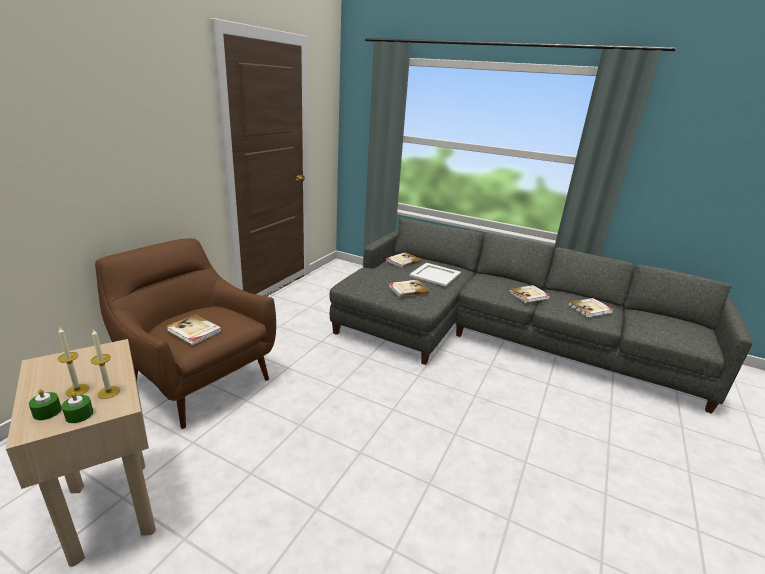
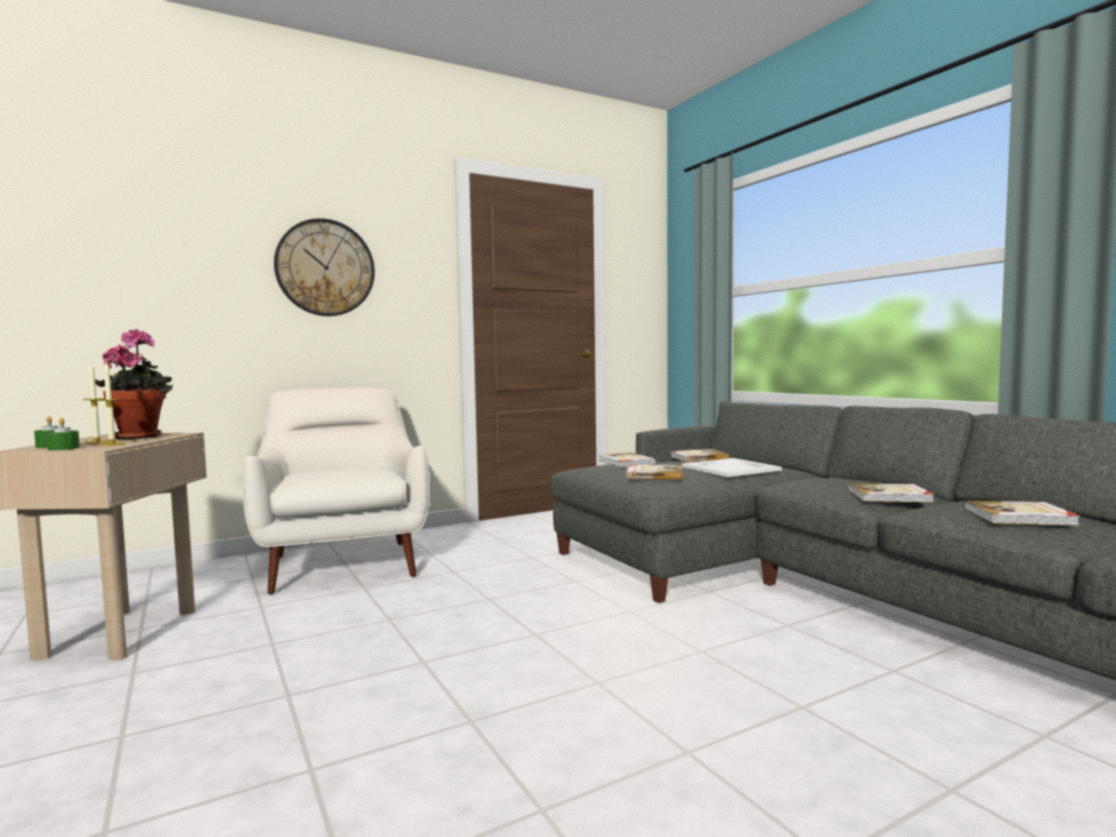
camera: 35 degrees right, 20 degrees down
(88, 363) = (140, 436): none -> potted plant
(121, 136) = (325, 268): none -> wall clock
(194, 331) = (319, 473): book -> book (626, 462)
(198, 379) = (343, 563): brown armchair -> white armchair

